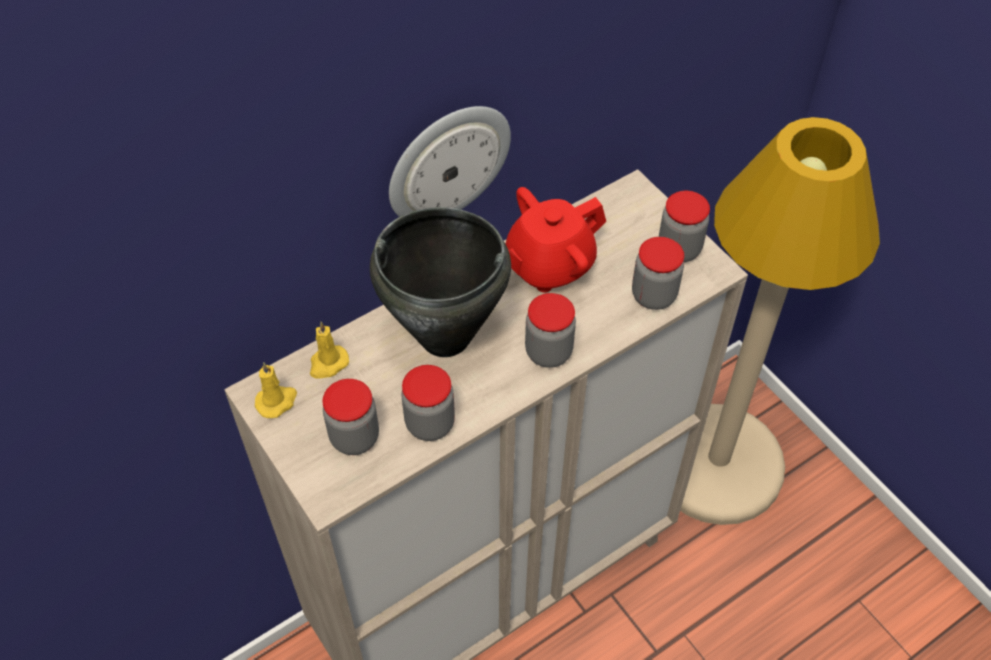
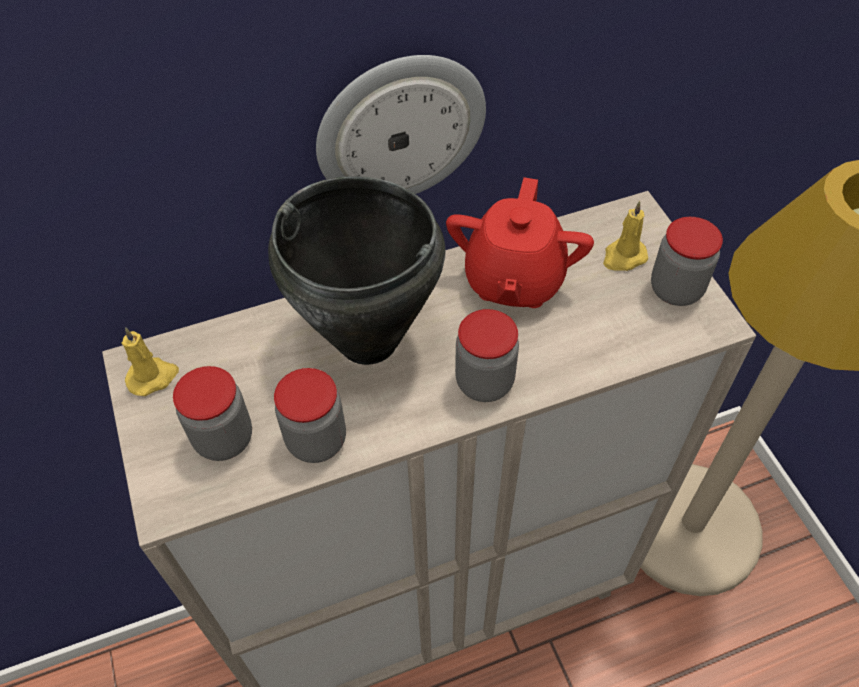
camera: 15 degrees right, 0 degrees up
(328, 364) = (225, 345): yellow candle -> yellow candle (623, 257)
(548, 265) = (513, 280): red teapot -> red teapot turned 60 degrees counterclockwise
(653, 295) = (631, 338): jar -> none

